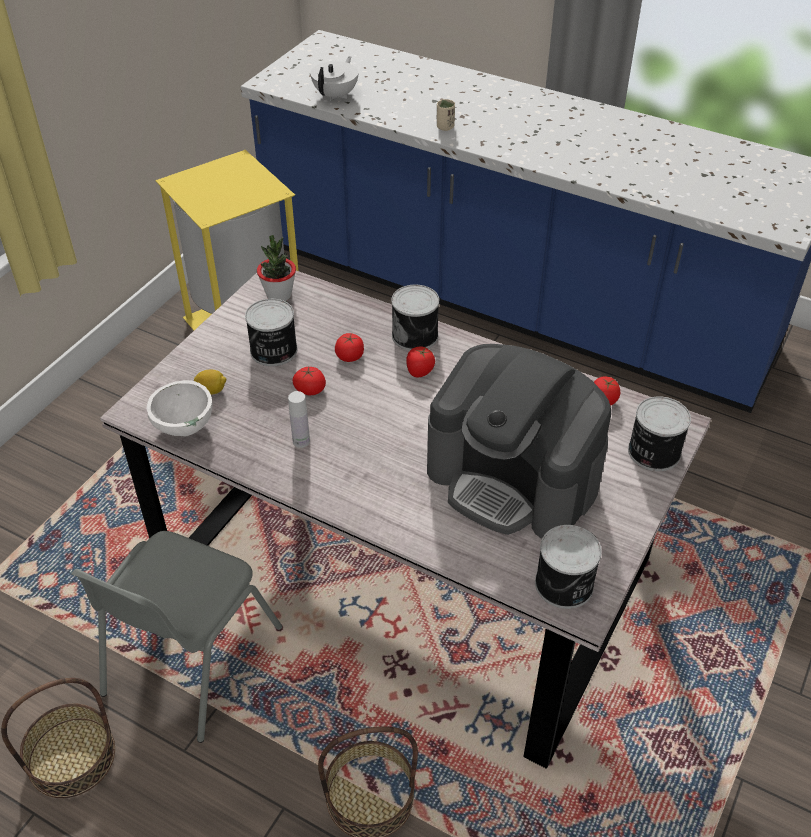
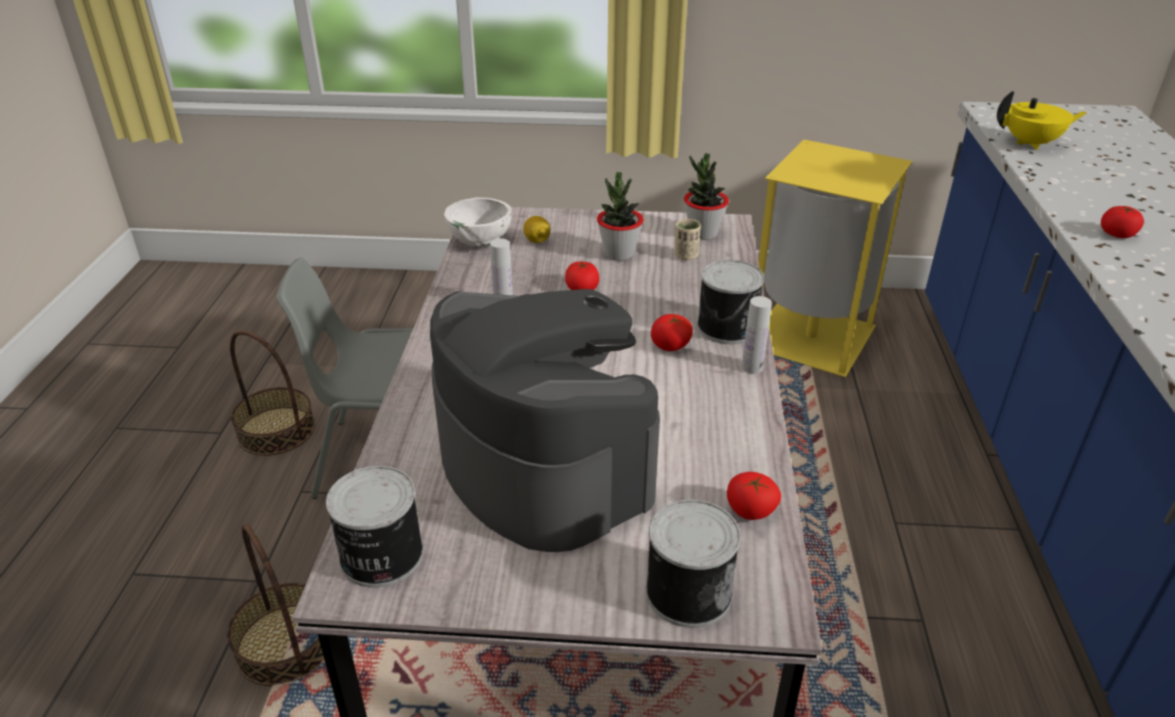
camera: 65 degrees right, 10 degrees down
(273, 351) = (619, 254): can -> potted plant
(336, 95) = (1031, 143): white teapot -> yellow teapot
(350, 356) = (653, 296): tomato -> tomato (1117, 234)
(445, 127) = (1089, 214): beige cup -> beige cup (686, 256)
(468, 343) = (752, 367): none -> white bottle
(514, 479) = (542, 464): coffee machine -> coffee machine turned 135 degrees clockwise

